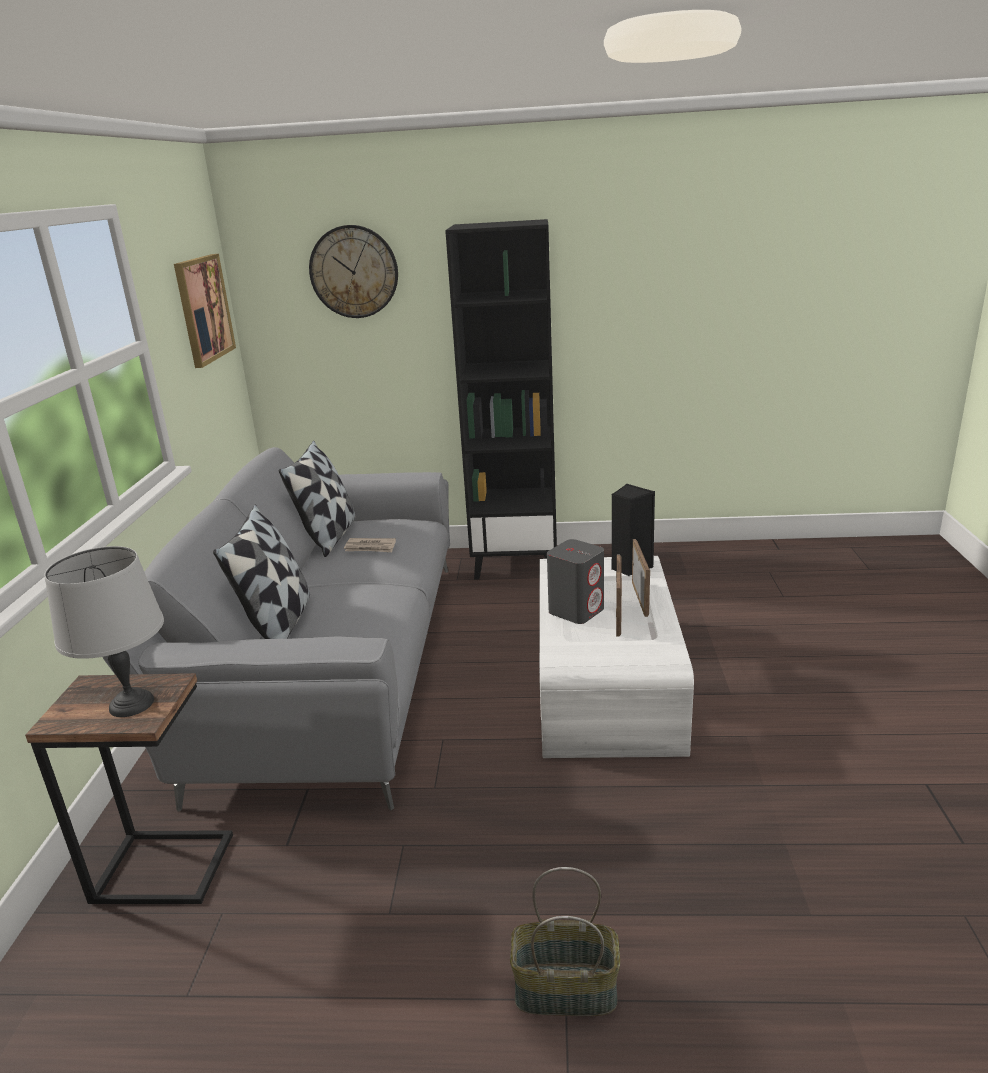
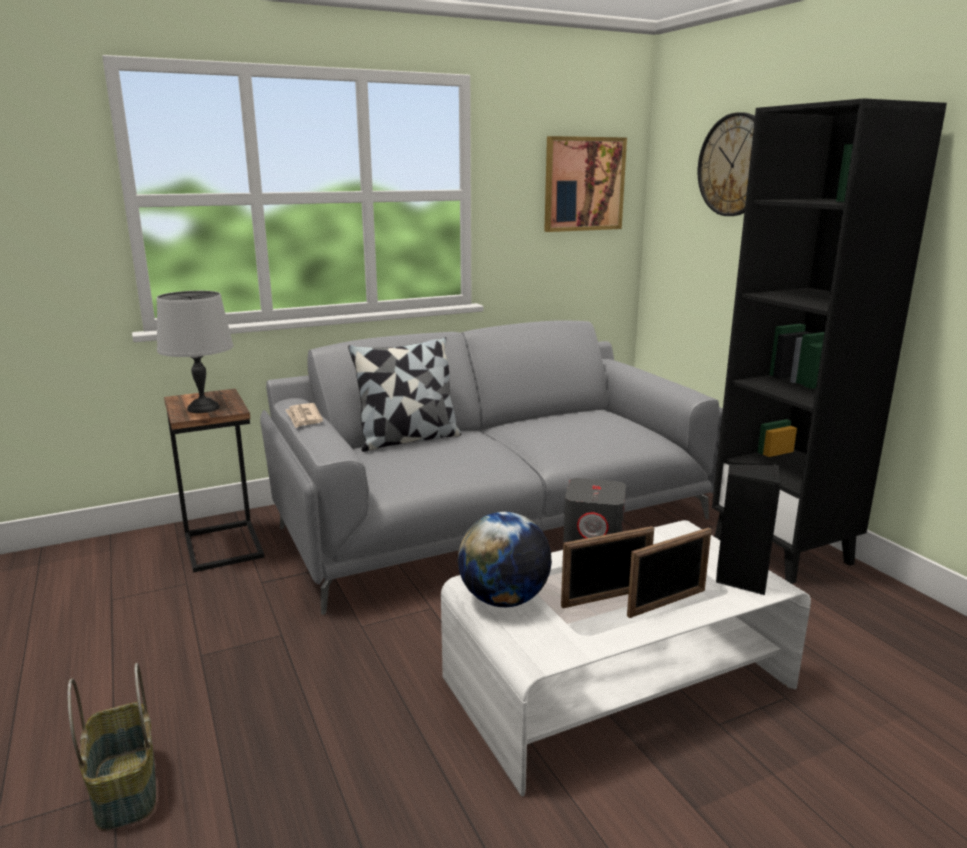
camera: 60 degrees right, 5 degrees down
(329, 537) = (569, 414): pillow -> none
(370, 547) = (566, 431): newspaper -> newspaper (304, 418)
(591, 655) = (504, 600): none -> globe

